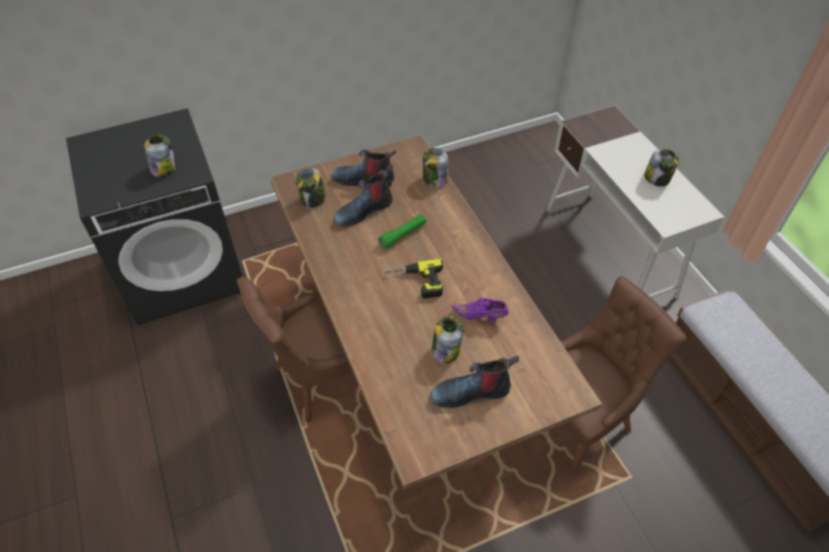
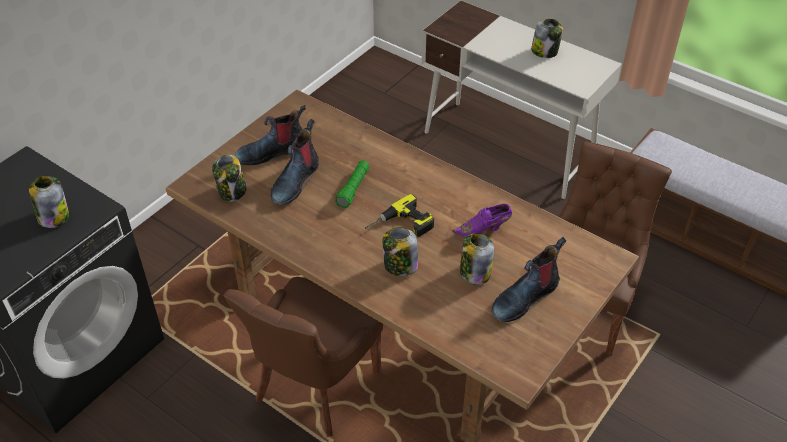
camera: 30 degrees left, 5 degrees down
(434, 179) = (344, 126): jar -> jar (400, 266)

